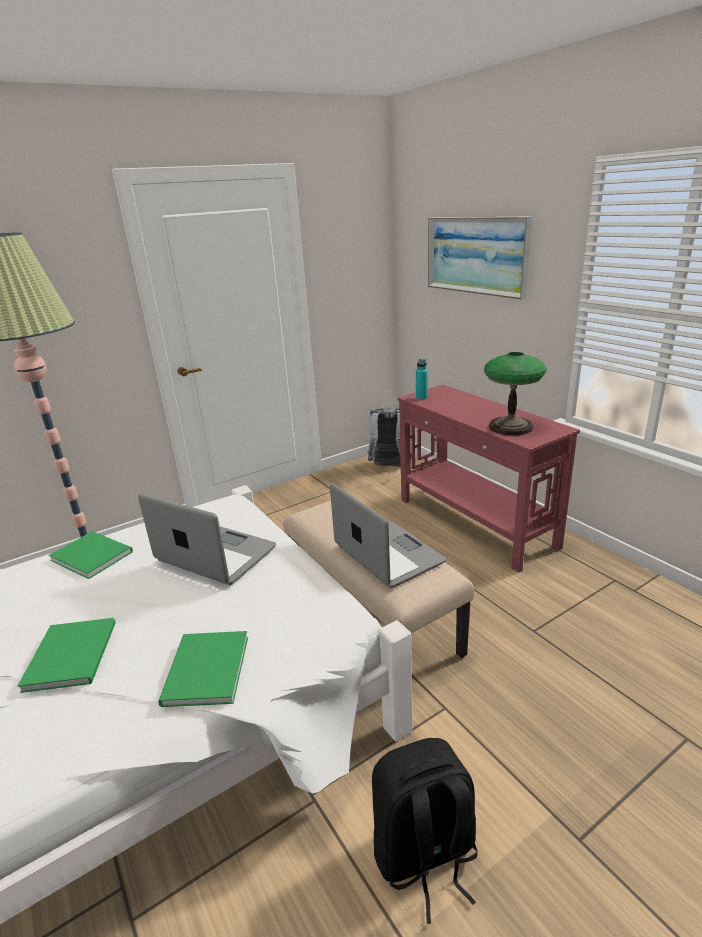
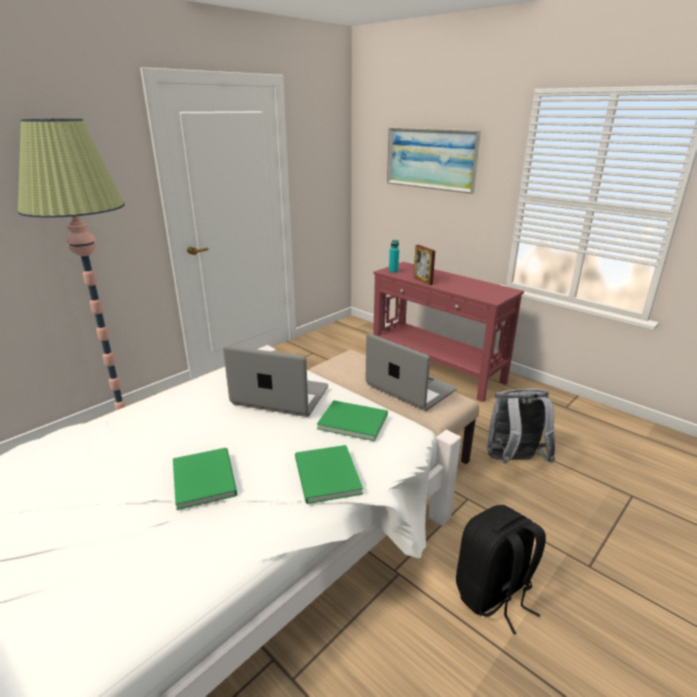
camera: 15 degrees left, 0 degrees up
(92, 554) = (166, 405): green book -> green book (351, 420)
(390, 467) = (353, 332): grey backpack -> grey backpack (513, 461)
(451, 412) = (423, 281): none -> picture frame
(510, 426) = (474, 290): table lamp -> none

